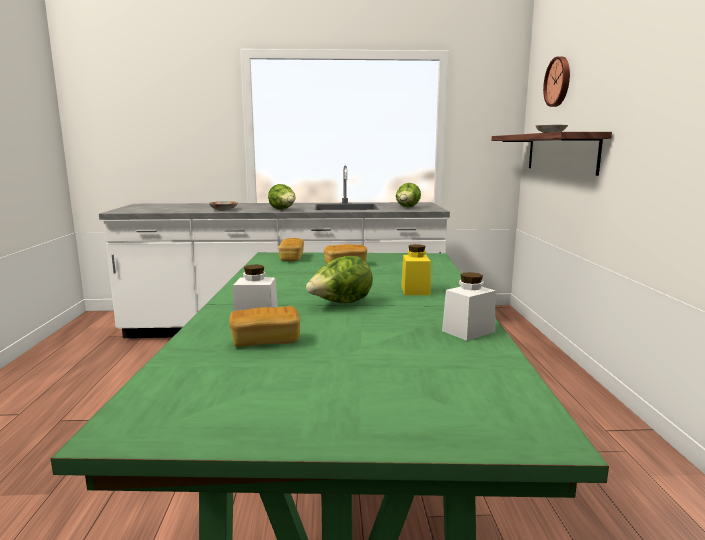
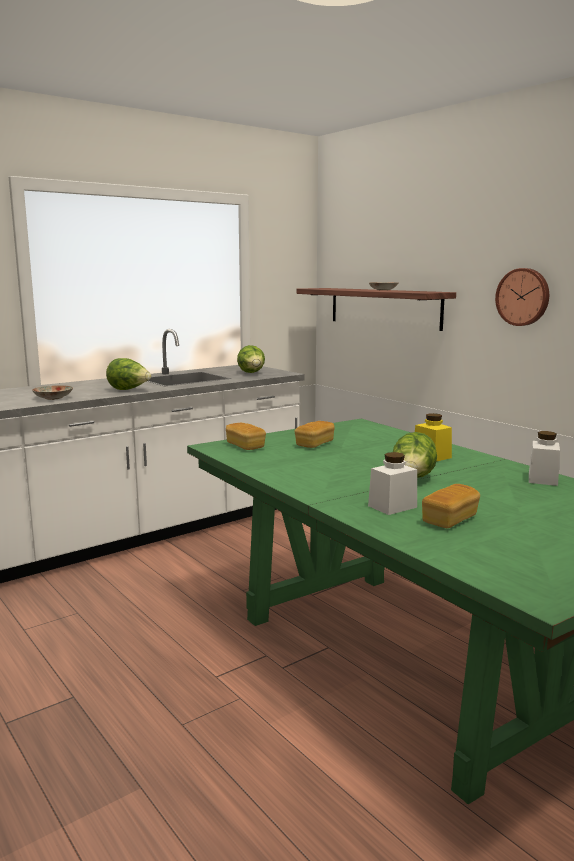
camera: 35 degrees left, 0 degrees up
(559, 82) = (372, 238): wall clock -> wall clock (523, 297)

